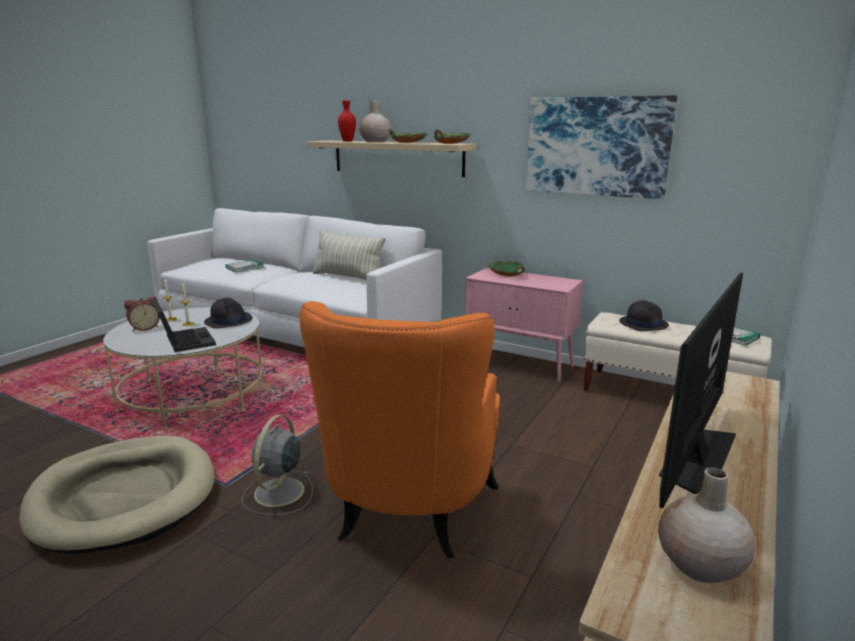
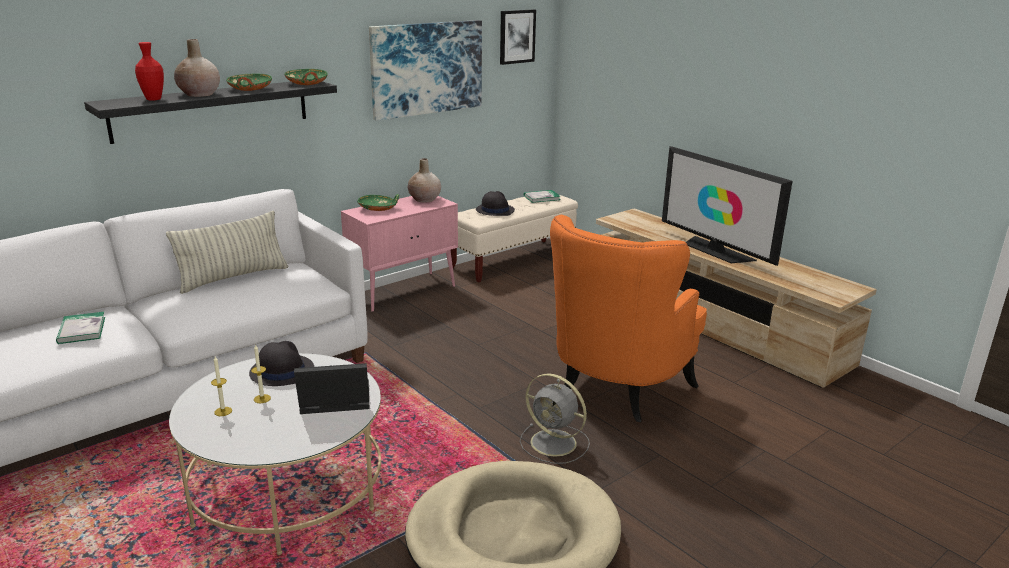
camera: 70 degrees left, 5 degrees up
(144, 328) = (242, 431): alarm clock -> none
(397, 158) = (212, 110): beige shelf -> black shelf
(407, 516) = (616, 390): orange armchair -> orange armchair turned 90 degrees clockwise
(700, 565) = (804, 276): beige vase -> beige vase (424, 199)
(742, 119) = (516, 36): none -> picture

